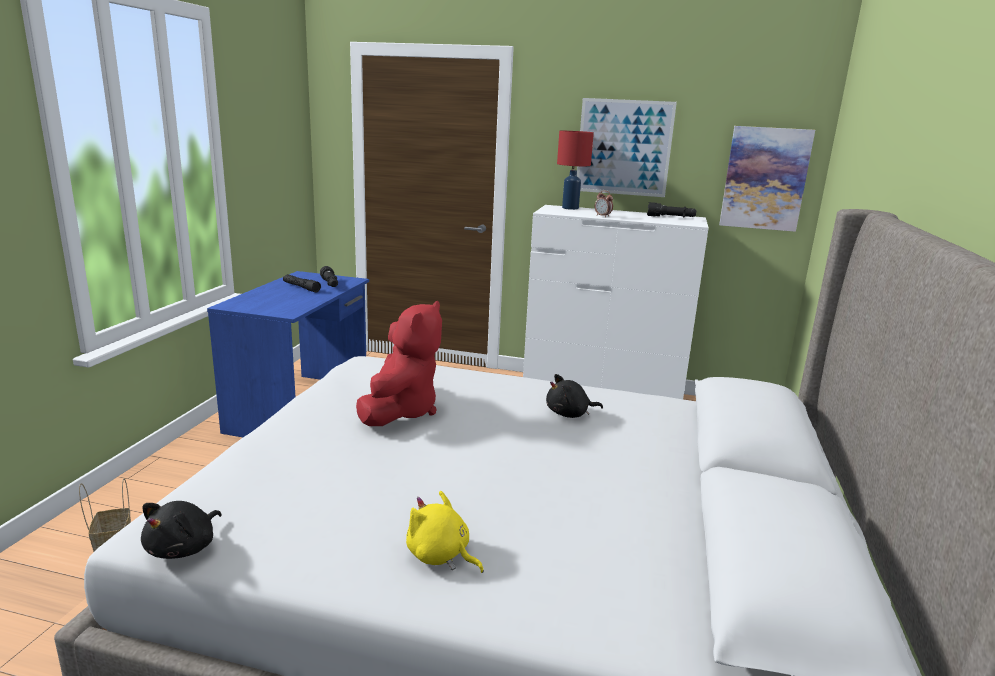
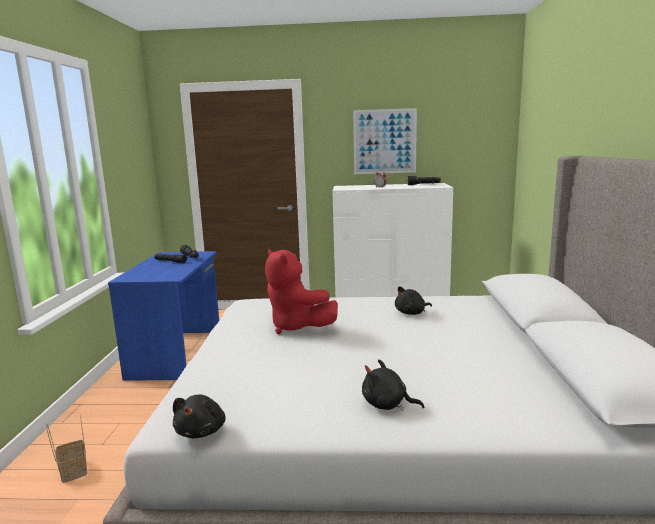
camera: 10 degrees left, 5 degrees down
(401, 411) = (296, 327): red plush toy -> red plush toy turned 135 degrees clockwise
(440, 556) = (387, 404): yellow plush toy -> black plush toy
(570, 208) = (353, 186): red table lamp -> none
(765, 178) = (479, 153): picture -> none

